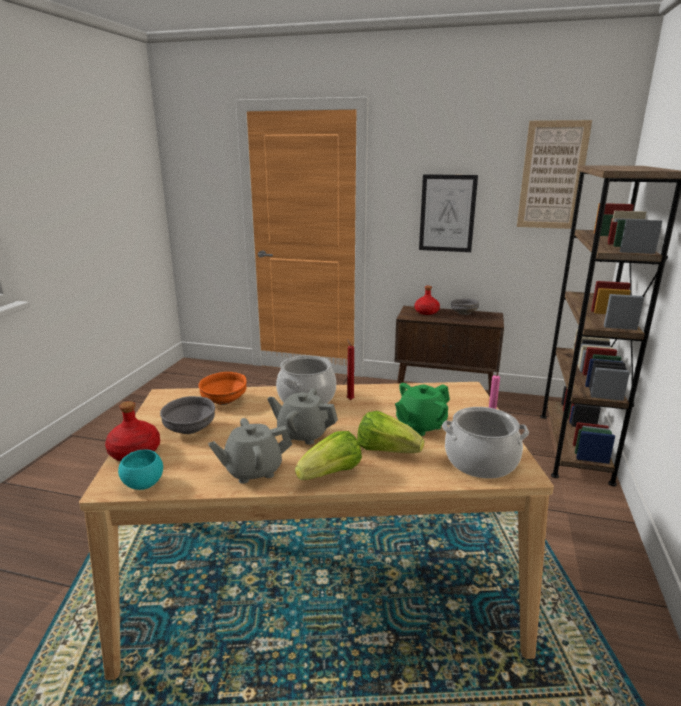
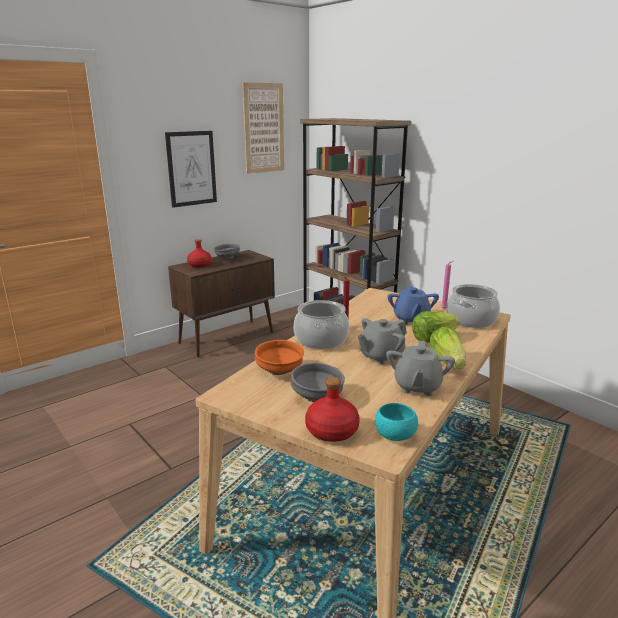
camera: 55 degrees left, 0 degrees up
(420, 426) = (411, 320): green teapot -> blue teapot

